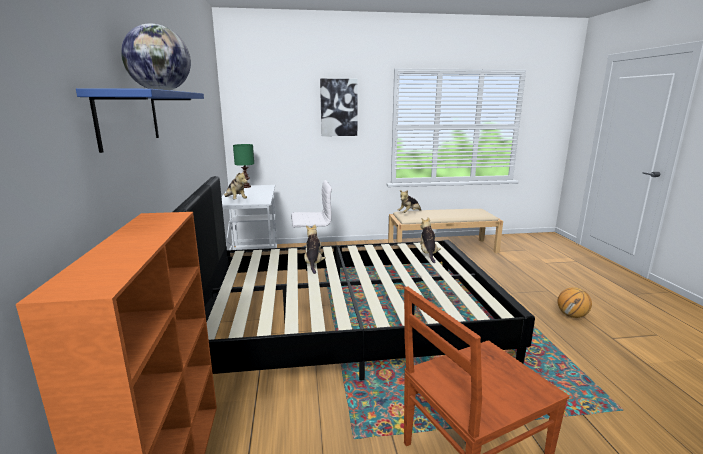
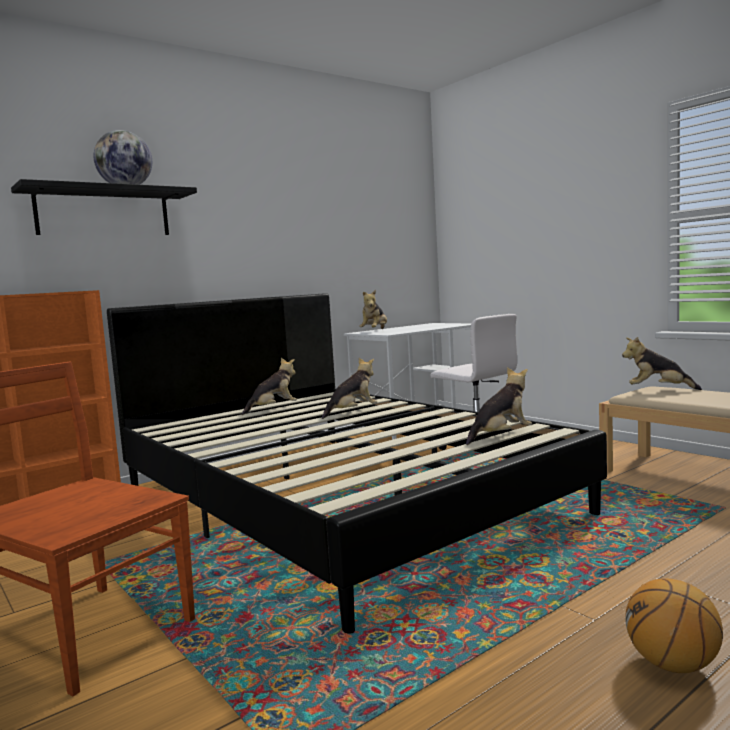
camera: 60 degrees right, 10 degrees down
(129, 118) = (103, 213): blue shelf -> black shelf
(246, 186) = (441, 323): green table lamp -> none
(250, 279) = (273, 409): none -> plush toy
(338, 107) = (573, 195): picture -> none

